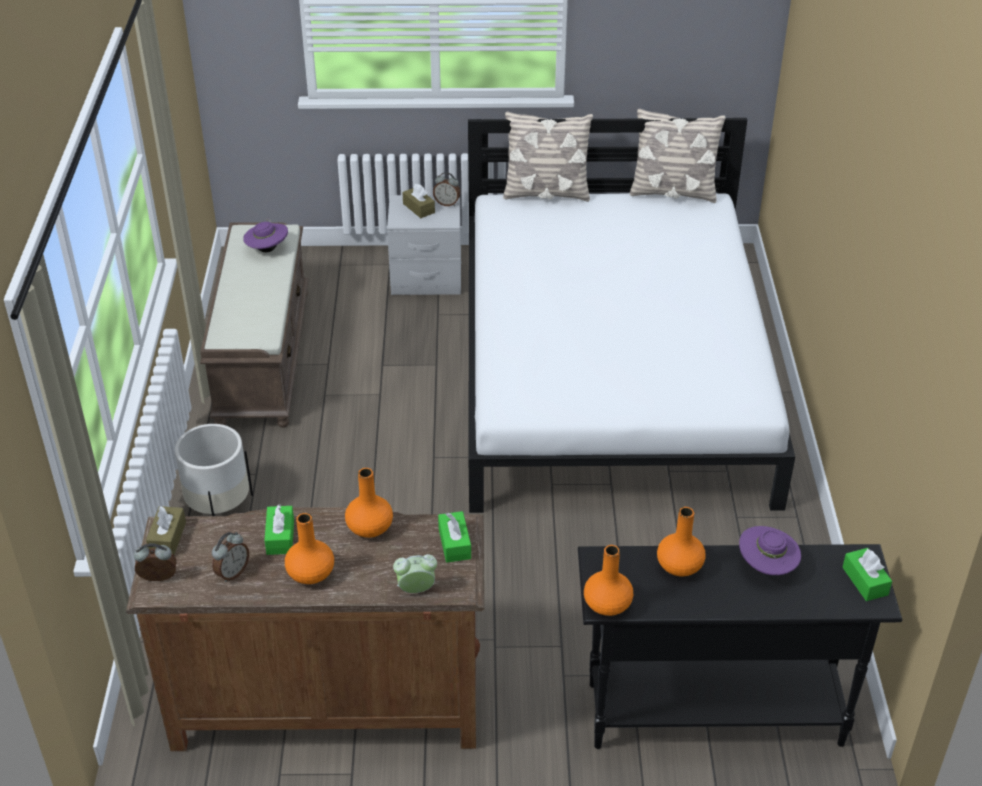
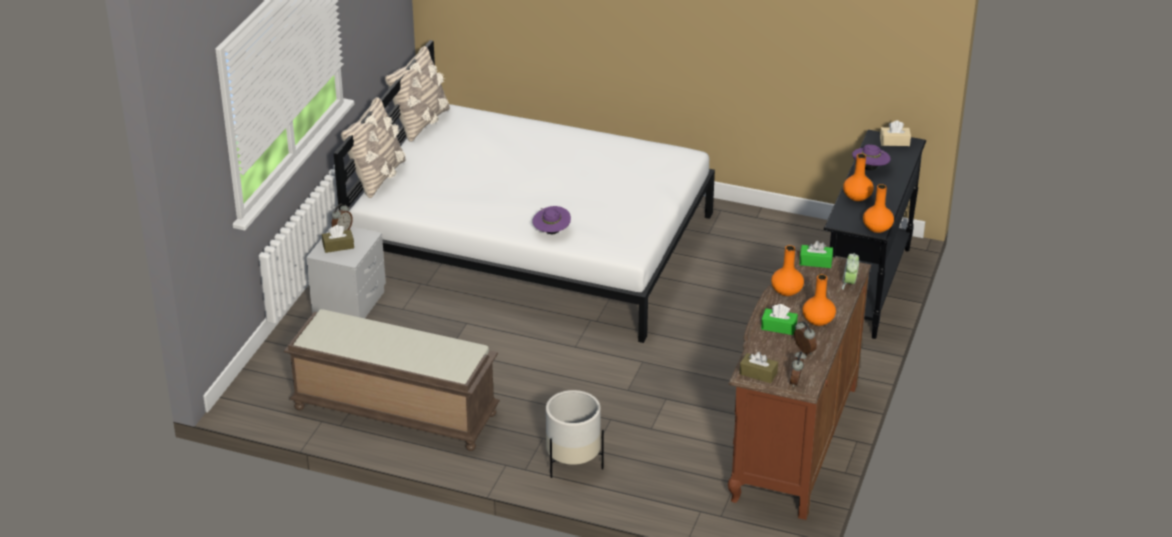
camera: 70 degrees left, 5 degrees down
(267, 249) = (347, 330): purple hat -> purple hat (551, 232)
(865, 581) = (894, 142): green tissue box -> beige tissue box

